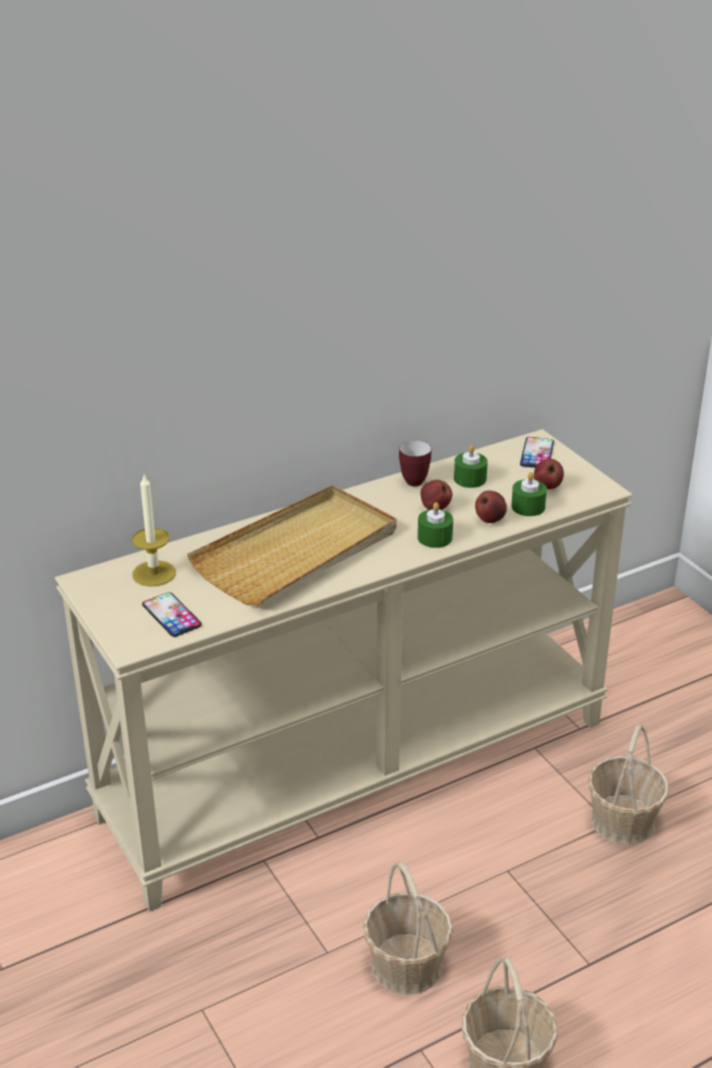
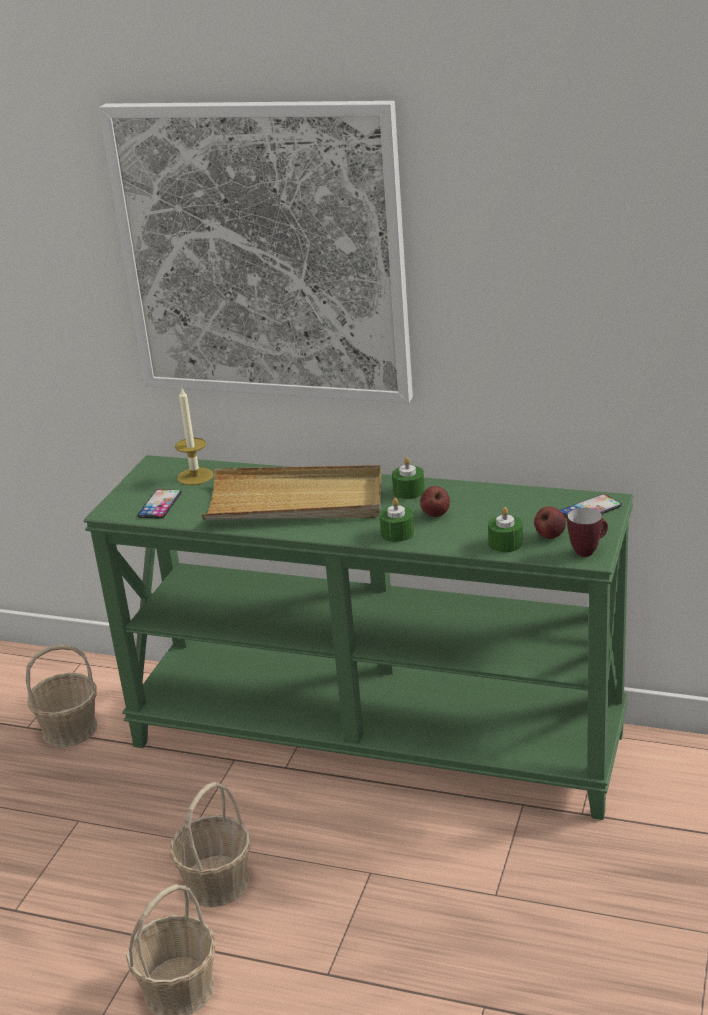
camera: 50 degrees right, 5 degrees down
(197, 293) = (262, 253): none -> picture
(356, 766) = (376, 738): beige console table -> green console table
(414, 479) = (460, 489): mug -> mug (588, 550)
(470, 479) = (501, 505): green candle -> green candle (408, 491)
(490, 520) = (459, 539): apple -> none
(622, 821) = (508, 899): basket -> basket (69, 729)

